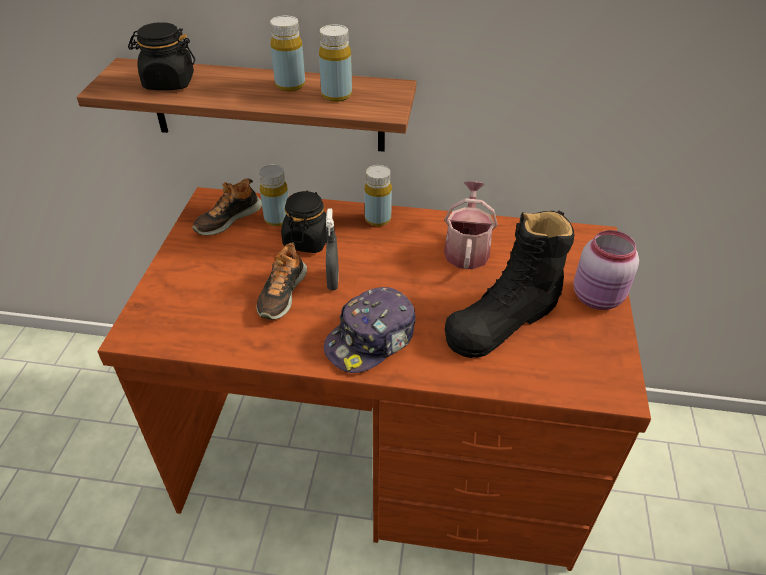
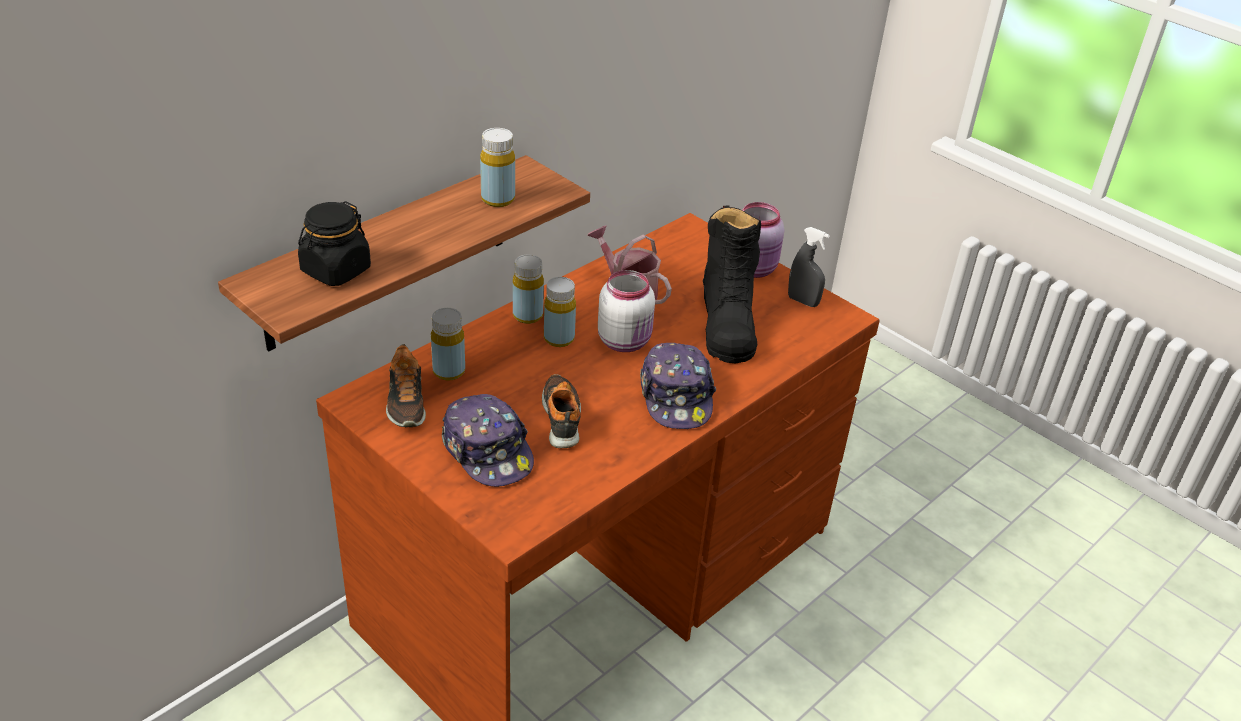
camera: 55 degrees left, 5 degrees down
(210, 278) = (488, 451): none -> cap
(281, 293) = (562, 418): shoe -> shoe turned 150 degrees counterclockwise
(290, 85) = (444, 212): yellow bottle -> yellow bottle (559, 339)
(307, 240) = (505, 369): black jar -> none
(333, 281) = (580, 381): grey spray bottle -> grey spray bottle (803, 301)
(407, 278) = (625, 341): none -> white jar

